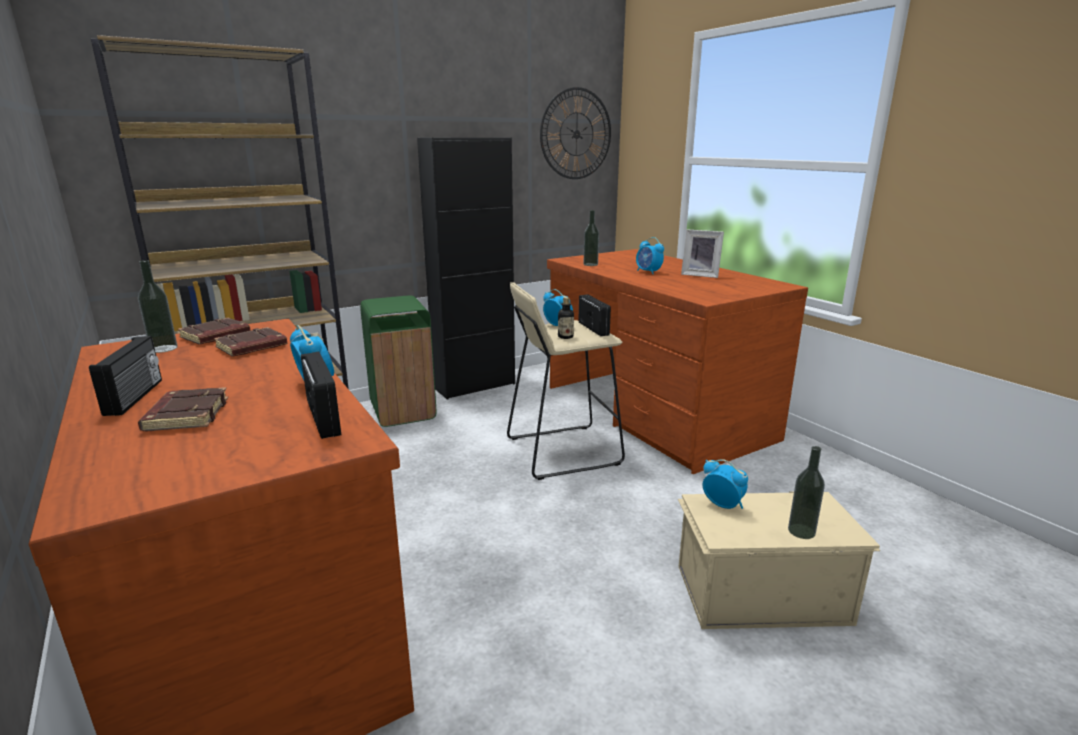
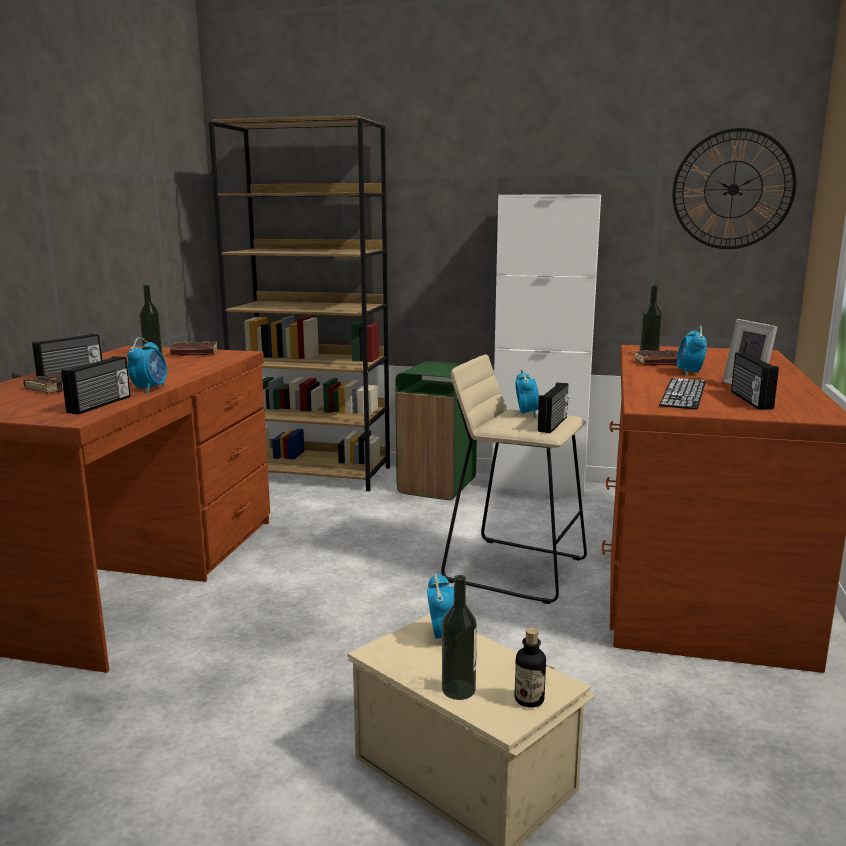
camera: 45 degrees right, 5 degrees down
(252, 347) = (189, 363): brown book -> brown book (660, 363)
(474, 386) = (538, 485): black cabinet -> white cabinet
(565, 337) = (503, 424): bottle -> bottle (529, 699)
(690, 286) = (683, 393): none -> keyboard
(728, 283) = (749, 400): none -> radio

